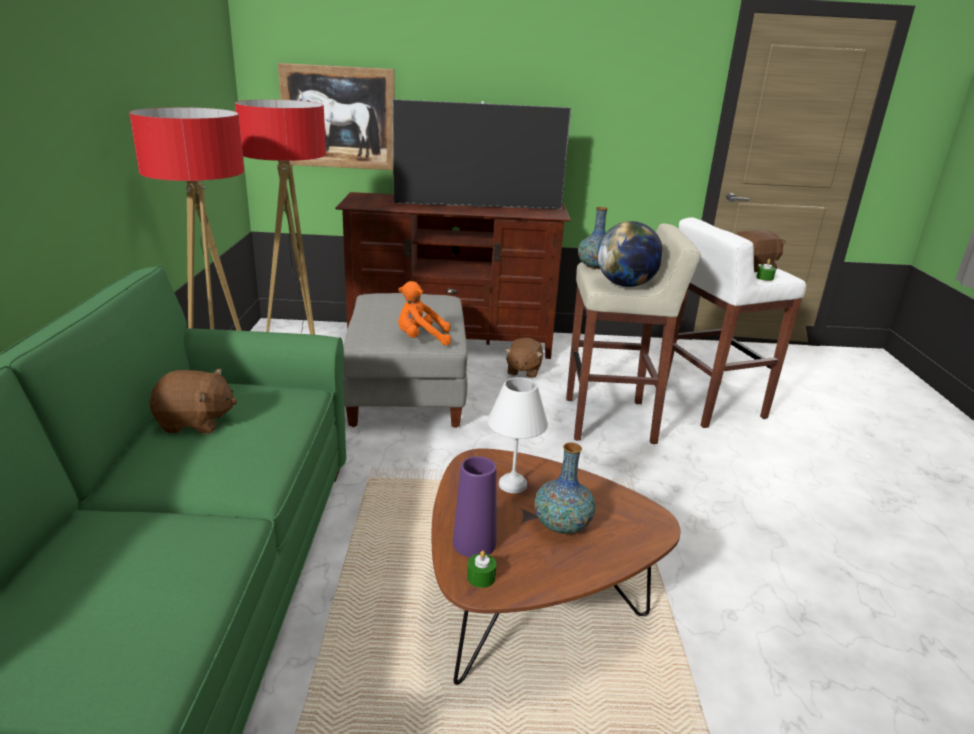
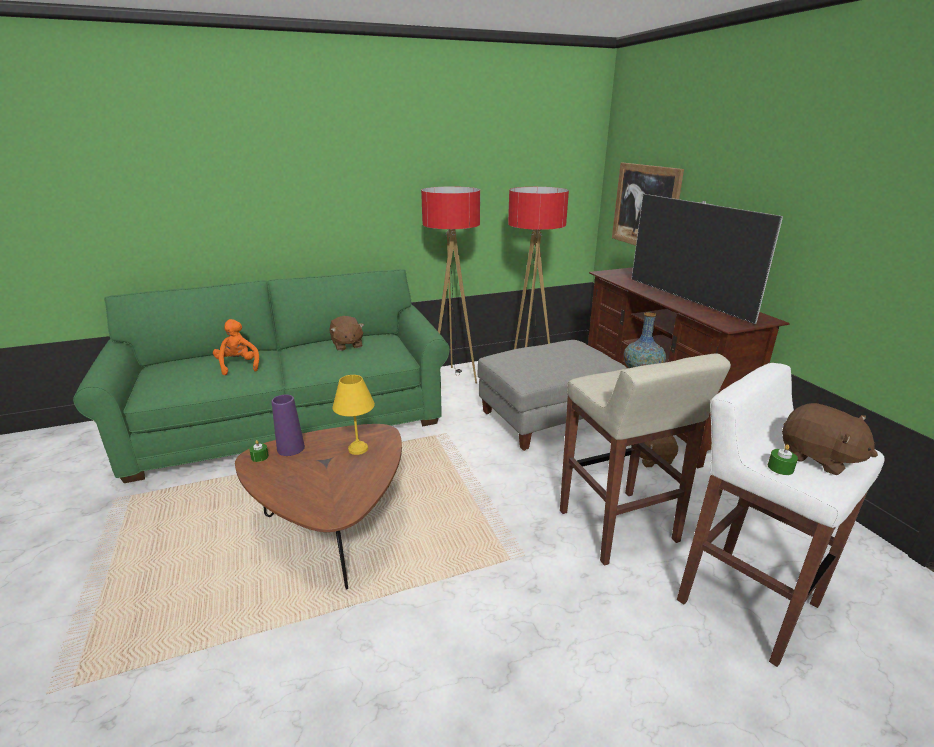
camera: 70 degrees right, 0 degrees up
(421, 339) = (520, 372): orange plush toy -> orange plush toy (238, 366)
(513, 485) = (357, 449): white table lamp -> yellow table lamp
(562, 525) = (318, 475): vase -> none
(625, 285) = (607, 389): globe -> none

